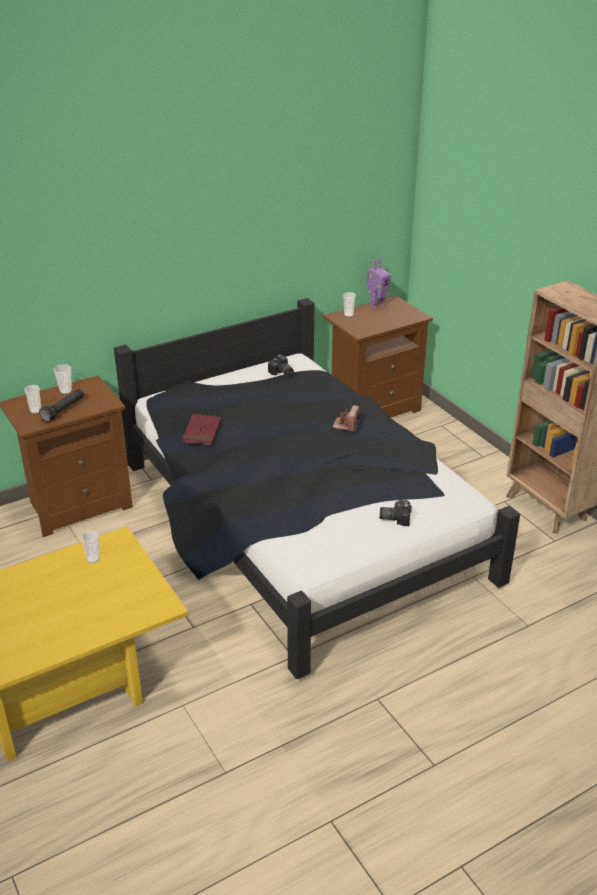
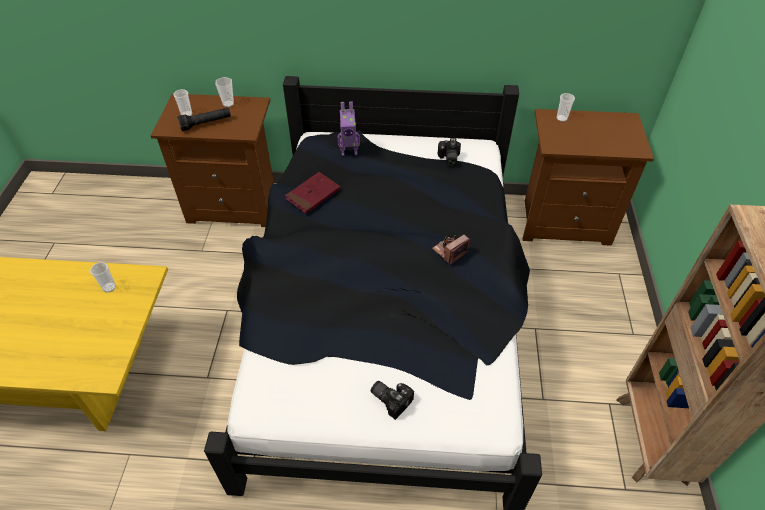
camera: 35 degrees right, 15 degrees up
(376, 305) = (603, 118): toy robot -> toy robot (349, 151)

